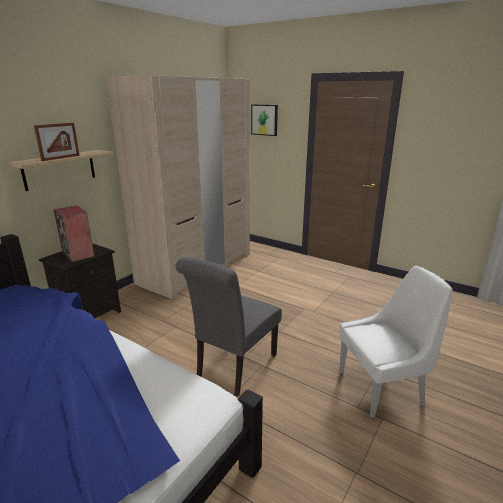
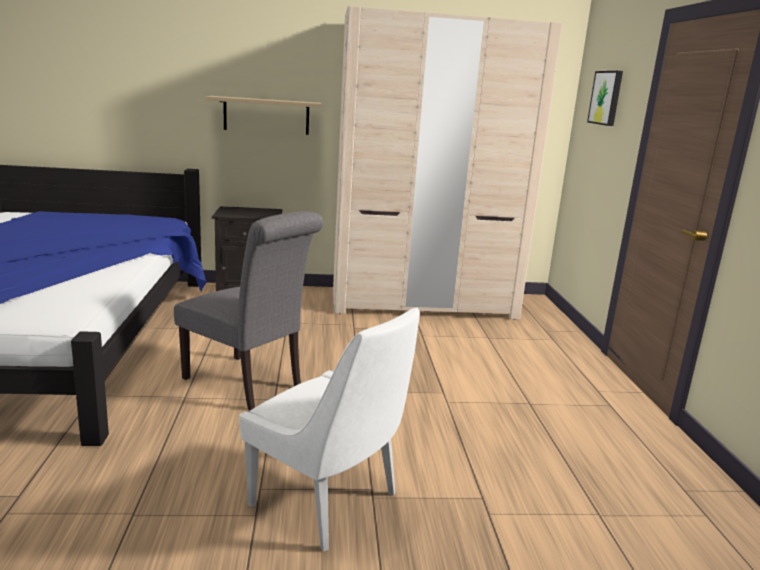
camera: 50 degrees right, 5 degrees down
(61, 158) = (254, 99): picture frame -> none
(79, 254) = (249, 212): speaker -> none
(233, 368) = (248, 385): grey chair -> grey chair turned 135 degrees counterclockwise

